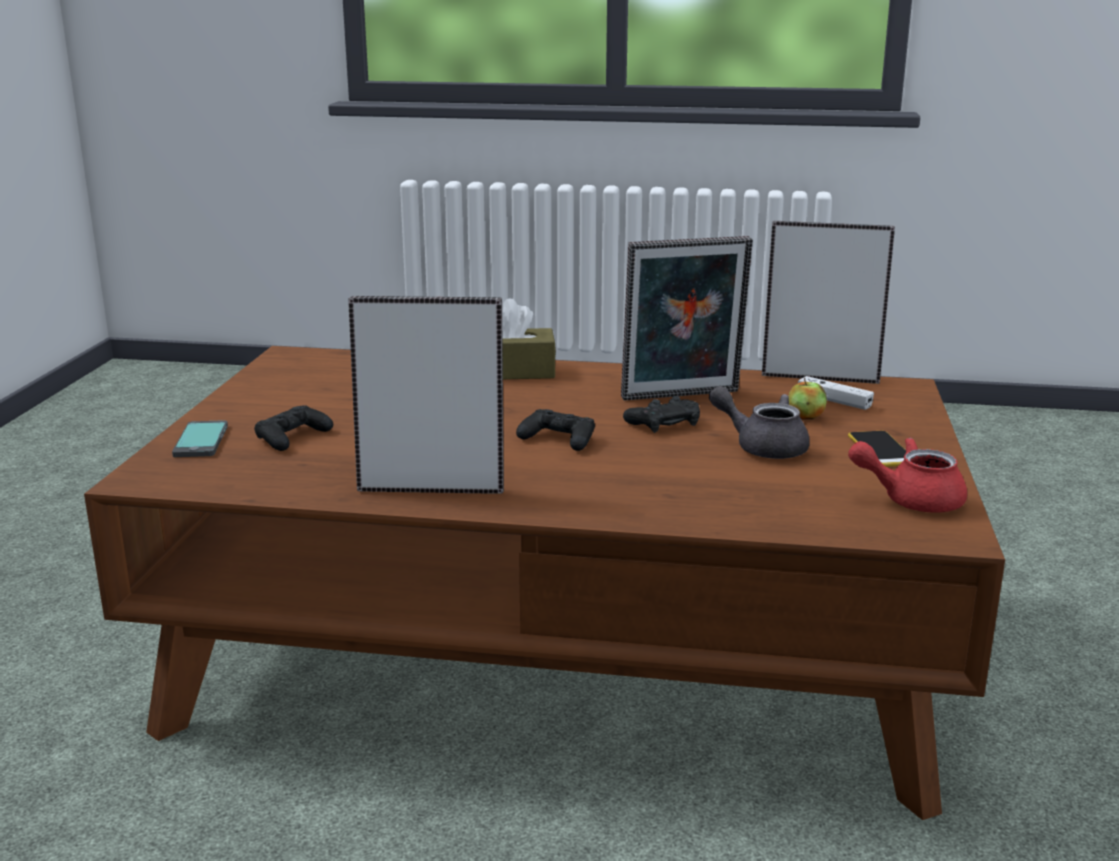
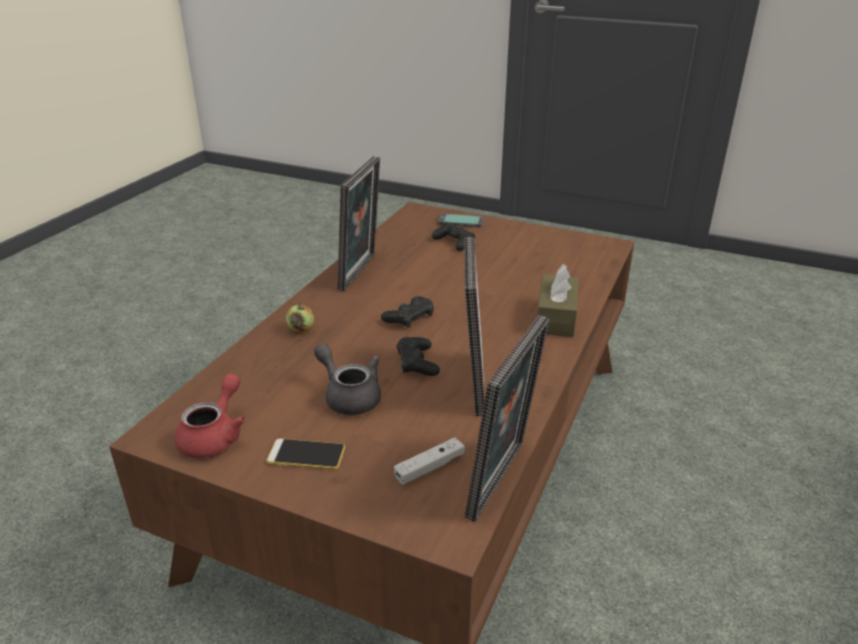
camera: 105 degrees right, 10 degrees up
(762, 446) = (349, 396): grey teapot -> grey teapot turned 90 degrees counterclockwise
(805, 417) = (398, 436): apple -> apple (301, 330)

